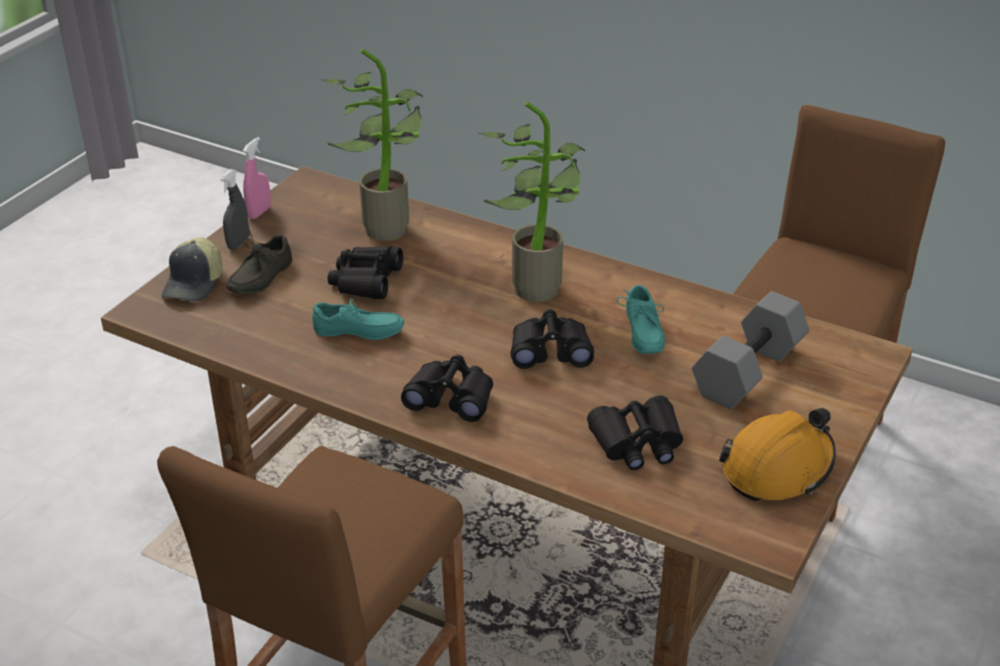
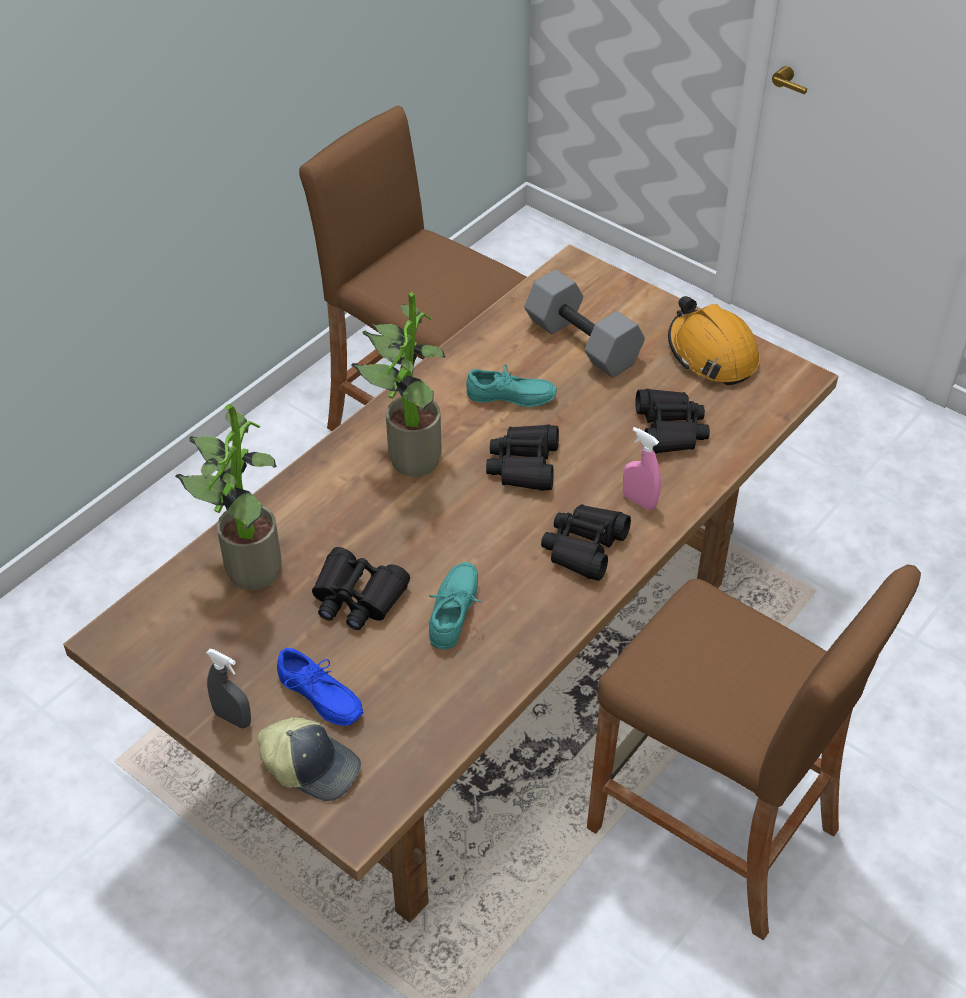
camera: 80 degrees left, 10 degrees up
(258, 277) = (318, 699): grey shoe -> blue shoe
(259, 212) = (166, 694): pink spray bottle -> pink spray bottle (639, 501)

